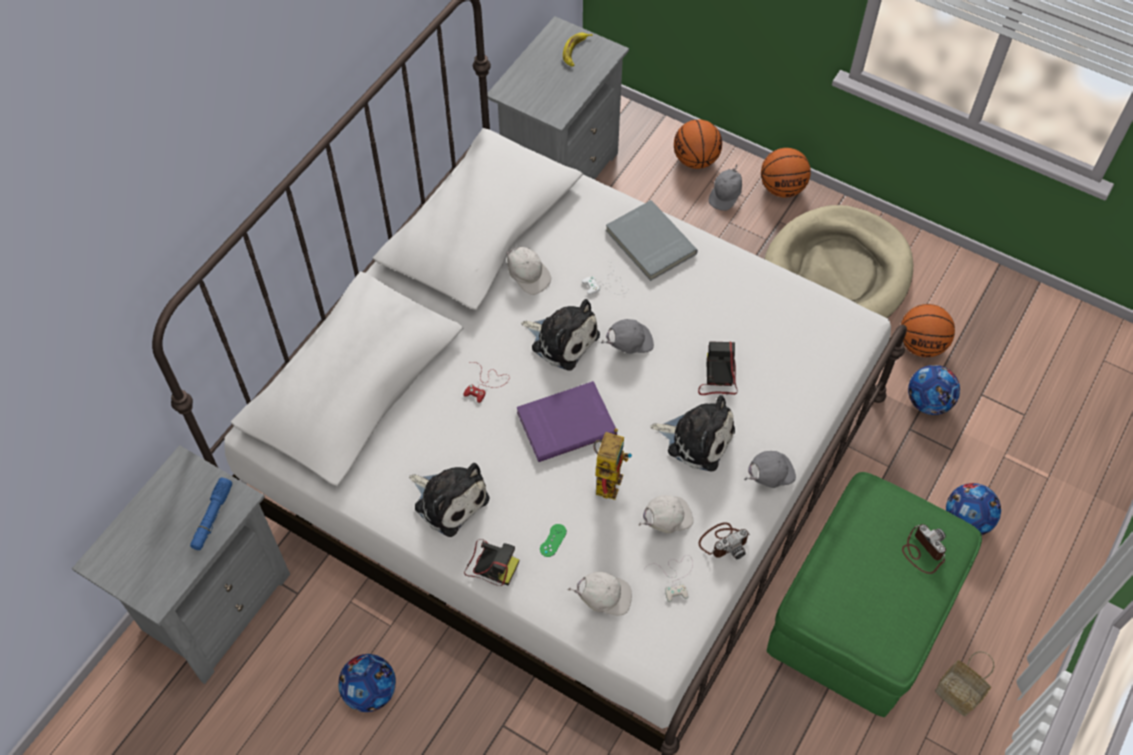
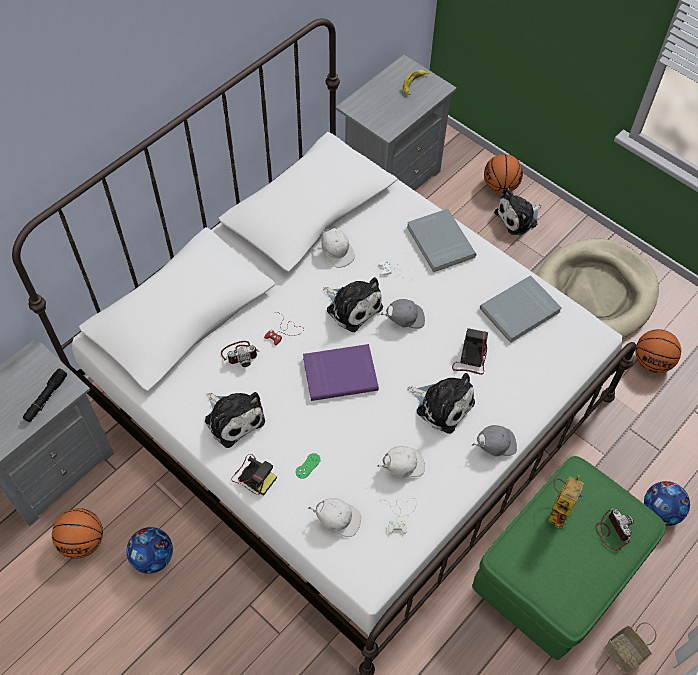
camera: 10 degrees right, 0 degrees up
(212, 517) = (46, 398): blue flashlight -> black flashlight
(608, 477) = (363, 423): toy robot -> toy robot (558, 508)
(724, 542) = (445, 492): camera -> camera (240, 354)
(726, 196) = (518, 218): grey cap -> plush toy
(765, 310) = (520, 311): none -> grey book
(782, 188) = (564, 219): basketball -> basketball (83, 541)
(928, 402) = (648, 409): football -> none

